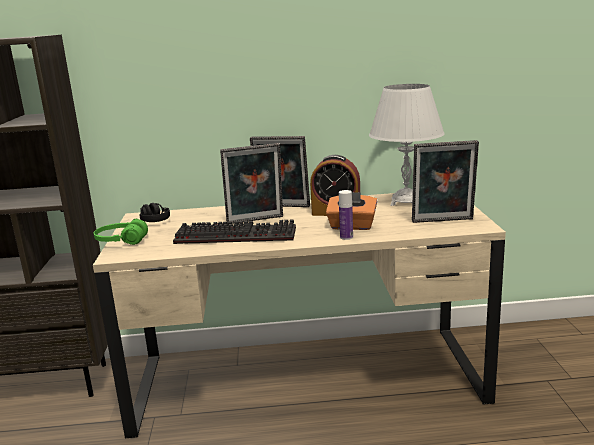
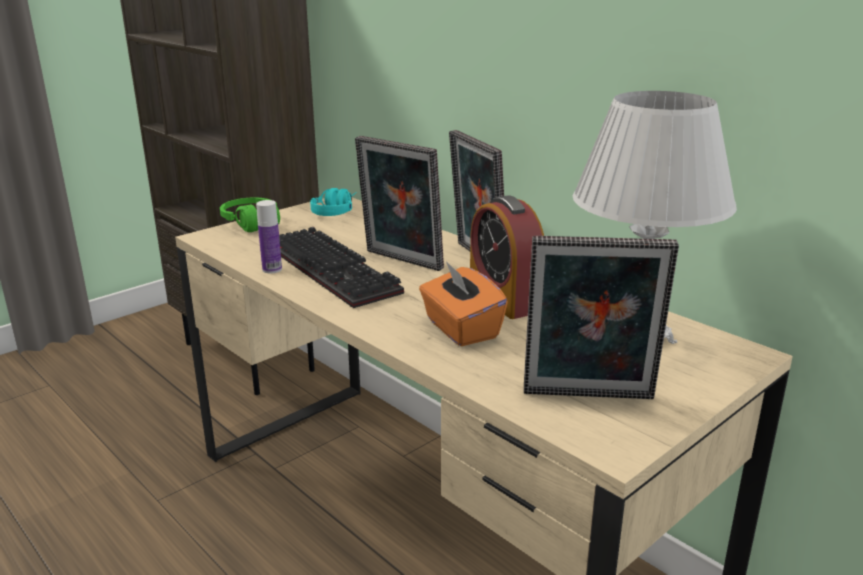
camera: 50 degrees right, 5 degrees up
(153, 219) = (336, 211): black headphones -> turquoise headphones
(346, 237) = (409, 340): bottle -> bottle (272, 269)
(443, 221) = (588, 398): picture frame -> picture frame turned 45 degrees counterclockwise

